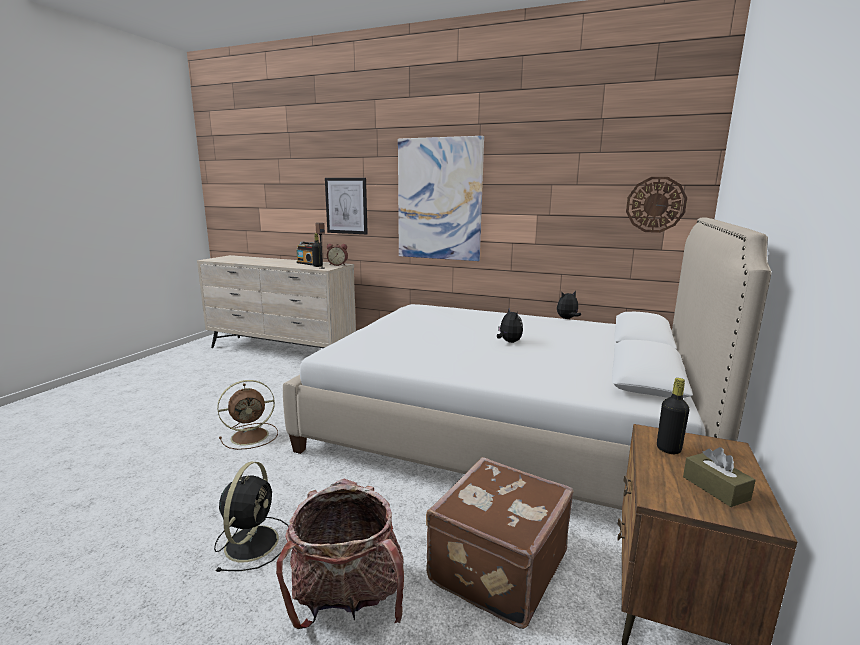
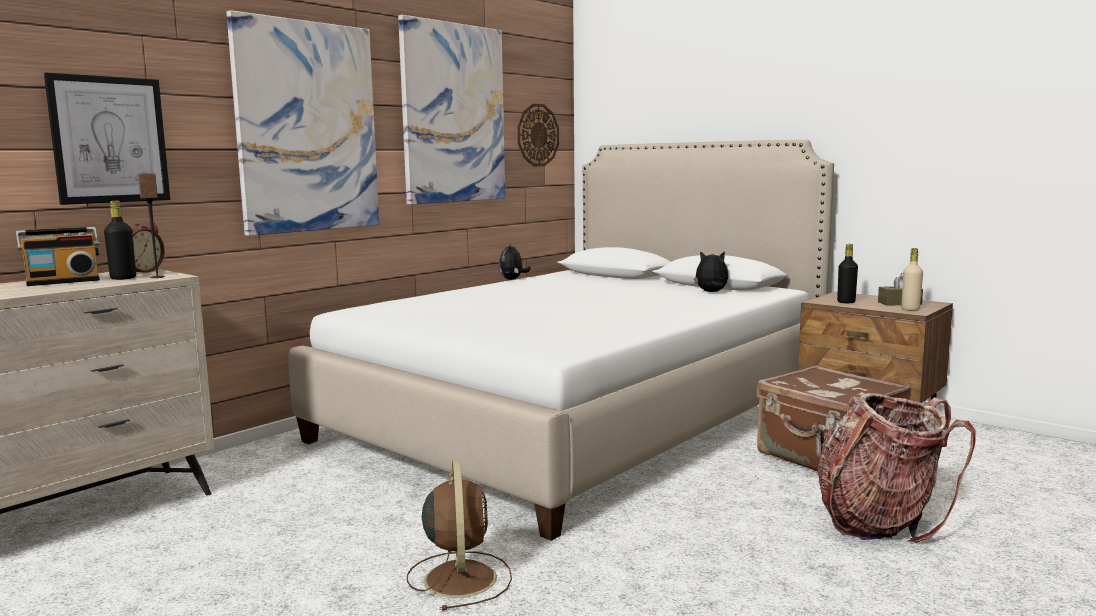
camera: 70 degrees left, 5 degrees down
(253, 541) = (778, 572): black fan -> none
(509, 342) = (584, 298): plush toy -> plush toy (711, 292)
(555, 188) = (453, 114): none -> picture
(671, 494) = (910, 309): none -> beige bottle

